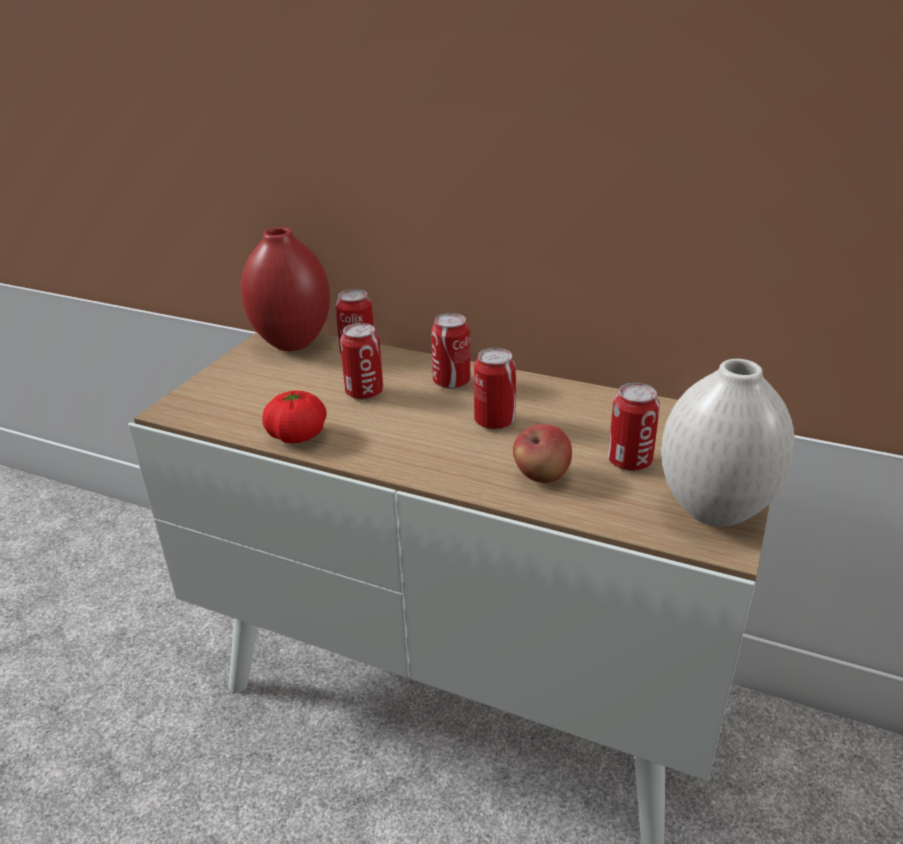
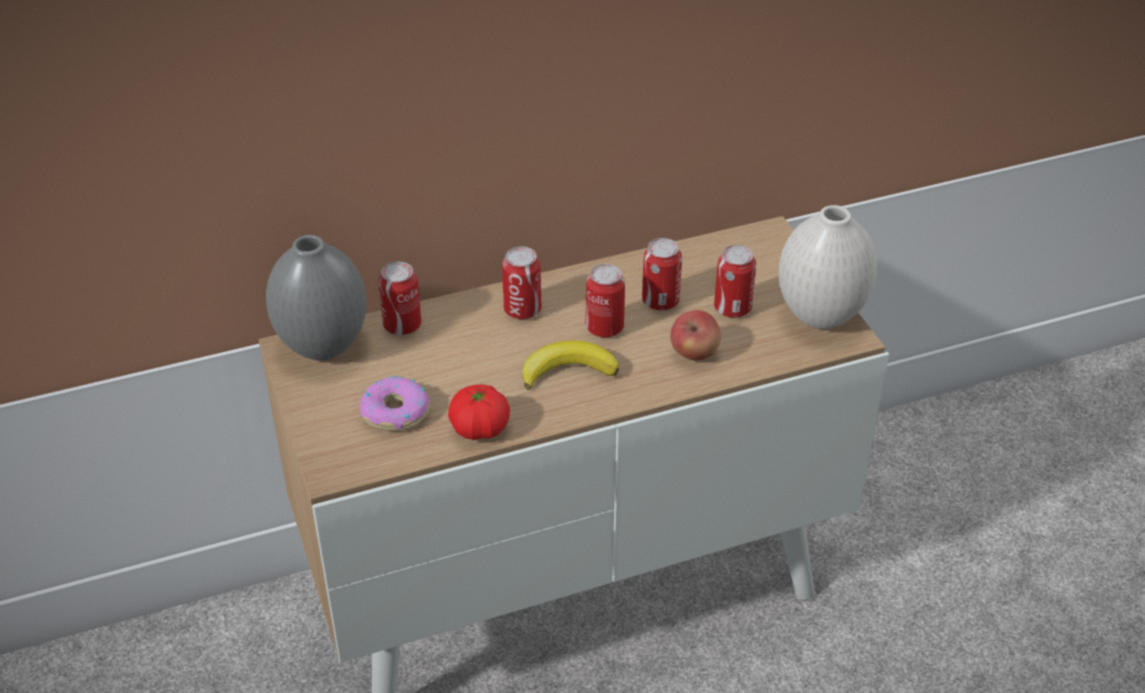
camera: 45 degrees left, 10 degrees up
(265, 398) = (395, 412): none -> donut
(292, 342) = (322, 346): red vase -> grey vase
(364, 392) = (469, 359): can -> can (660, 301)
(419, 434) = (568, 370): none -> banana

